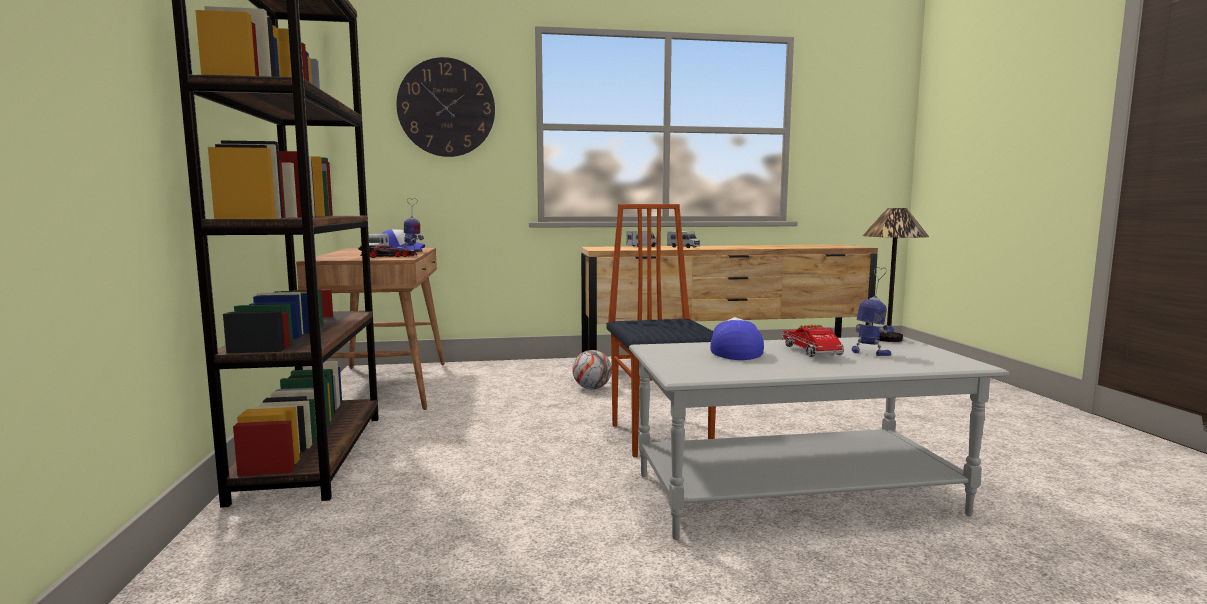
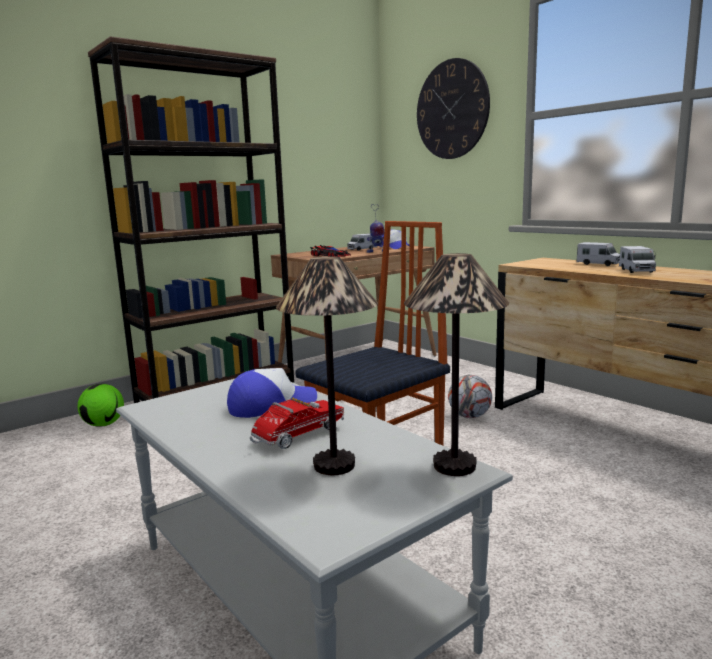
camera: 60 degrees right, 5 degrees up
(262, 536) = (104, 424): none -> football
(870, 353) = (333, 465): toy robot -> table lamp

